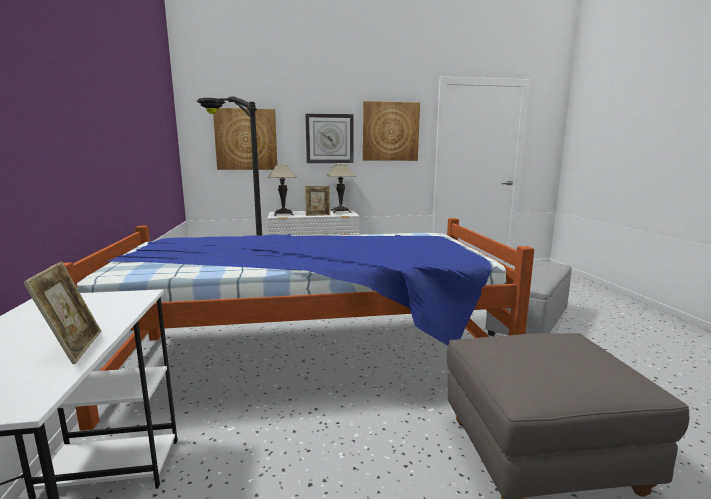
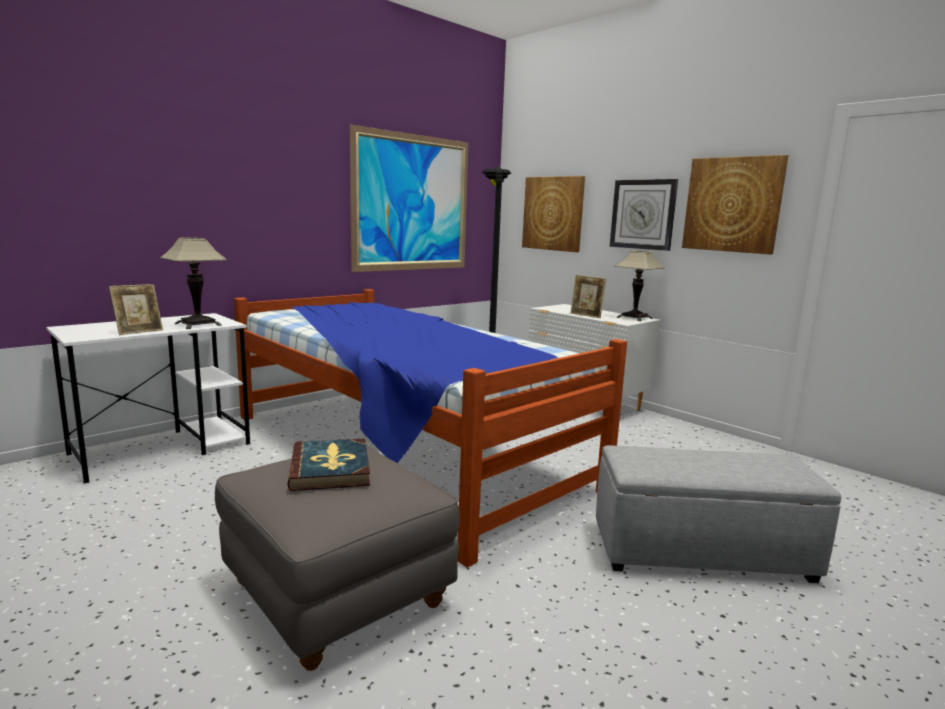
camera: 55 degrees right, 0 degrees up
(143, 129) = (412, 203): none -> picture
(283, 214) = (563, 308): table lamp -> table lamp (198, 324)
(545, 353) = (331, 468): none -> book

